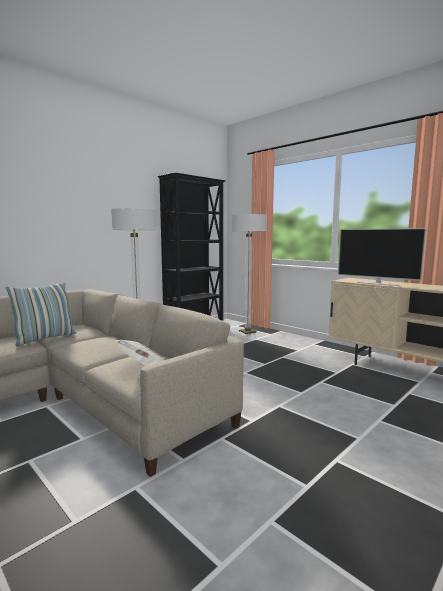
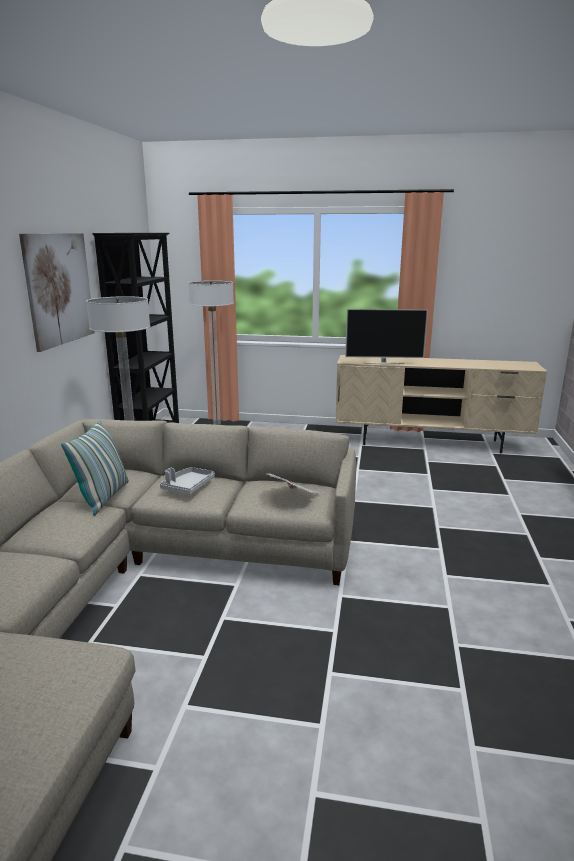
camera: 35 degrees left, 10 degrees up
(96, 343) = (188, 486): none -> grey tray
(116, 207) = (59, 289): none -> picture

